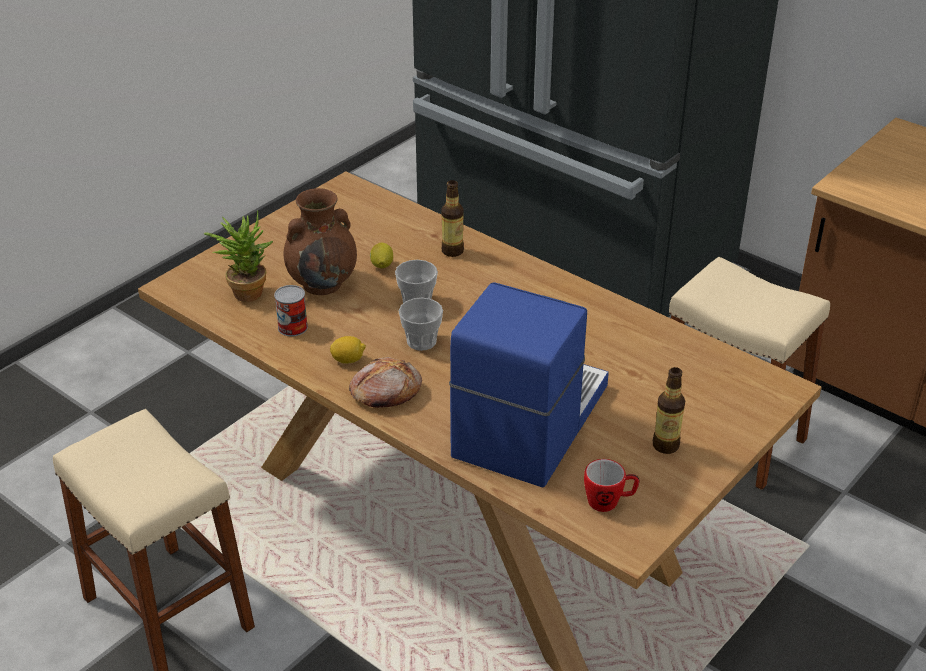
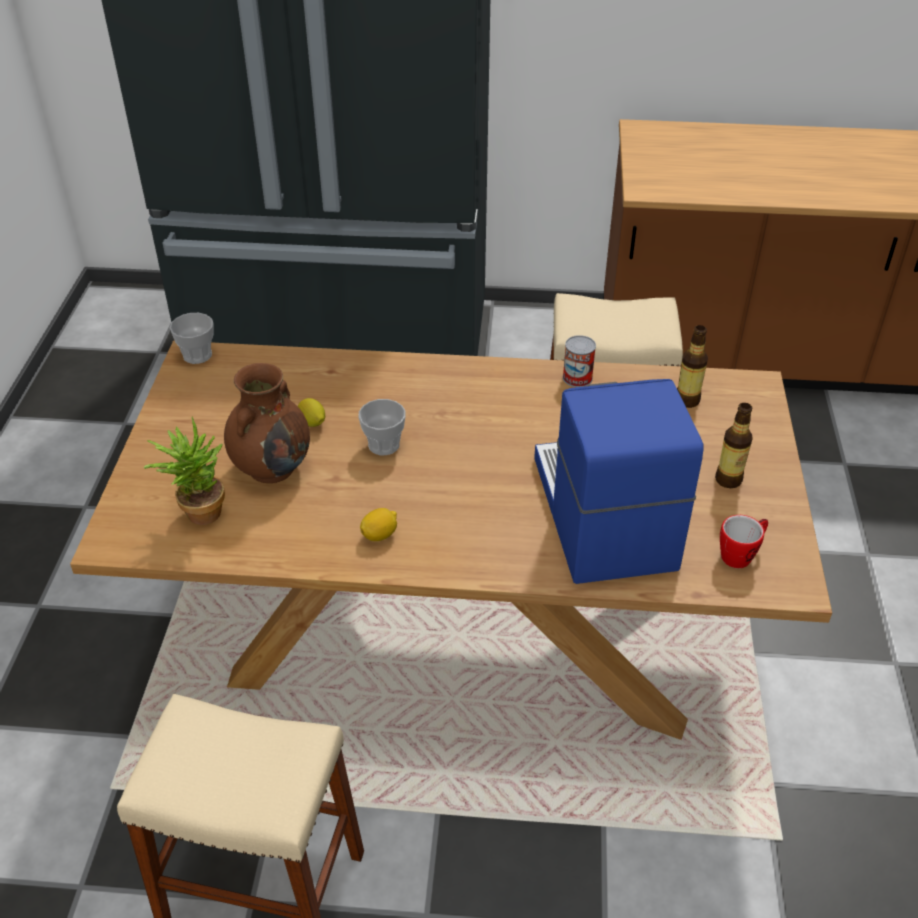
camera: 35 degrees left, 5 degrees up
(292, 327) = (289, 527): can -> can (577, 378)
(385, 391) = (448, 549): bread -> none
(421, 341) = (429, 482): cup -> cup (197, 355)
(452, 251) = (364, 379): bottle -> bottle (687, 400)

